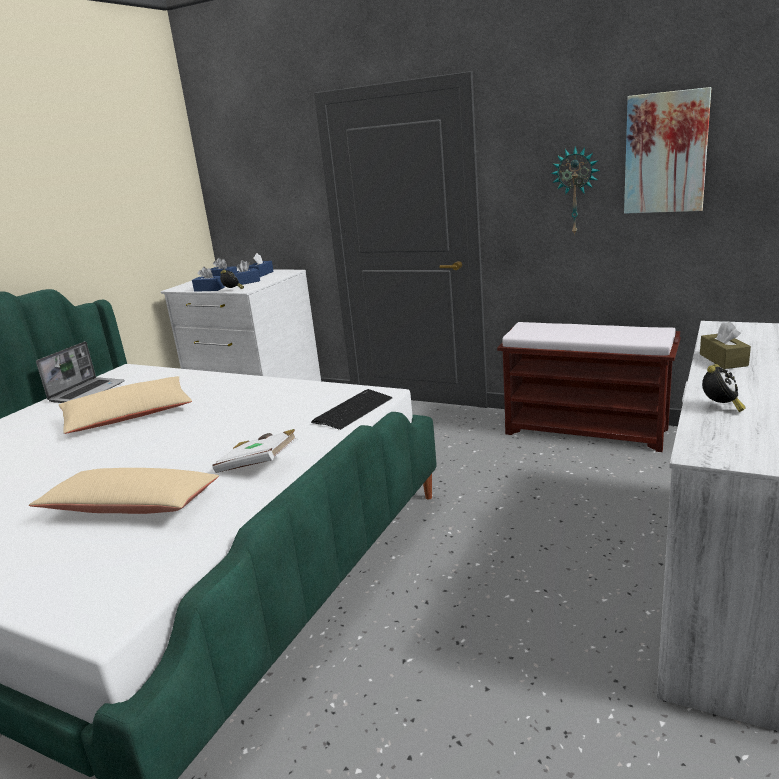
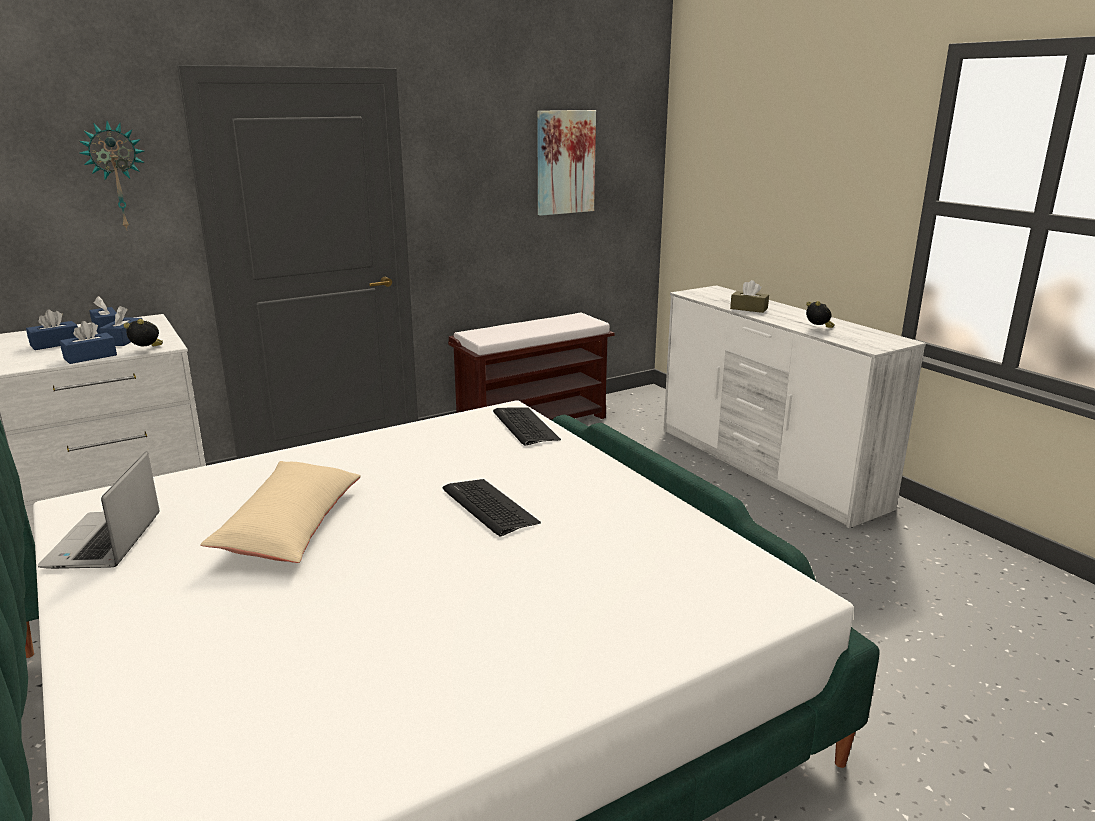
camera: 60 degrees left, 0 degrees up
(87, 392) = (105, 542): laptop -> laptop turned 150 degrees counterclockwise
(132, 507) = (580, 556): beige pillow -> none
(193, 452) = (489, 507): none -> keyboard
(258, 465) = (580, 485): white book -> none
(575, 191) = (498, 196): wall clock -> wall clock (116, 176)

